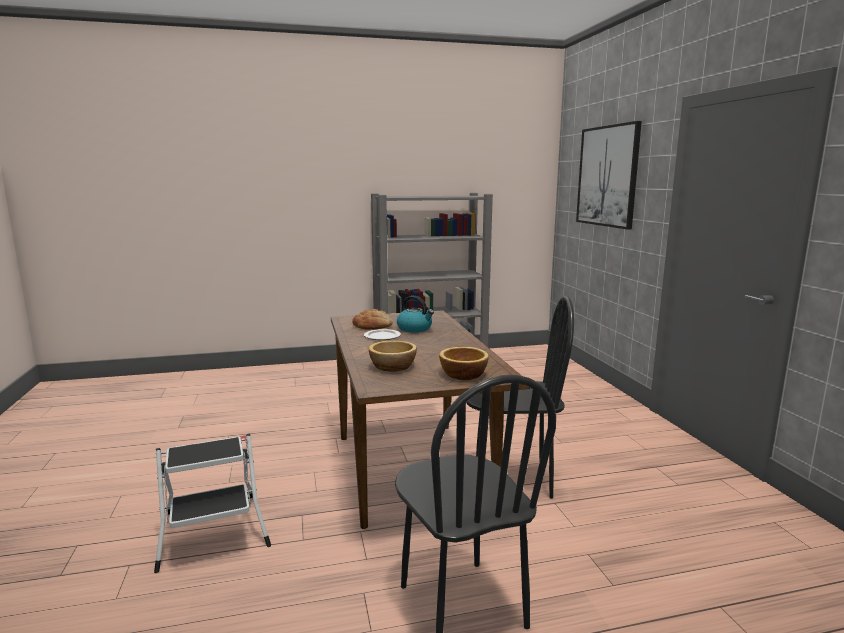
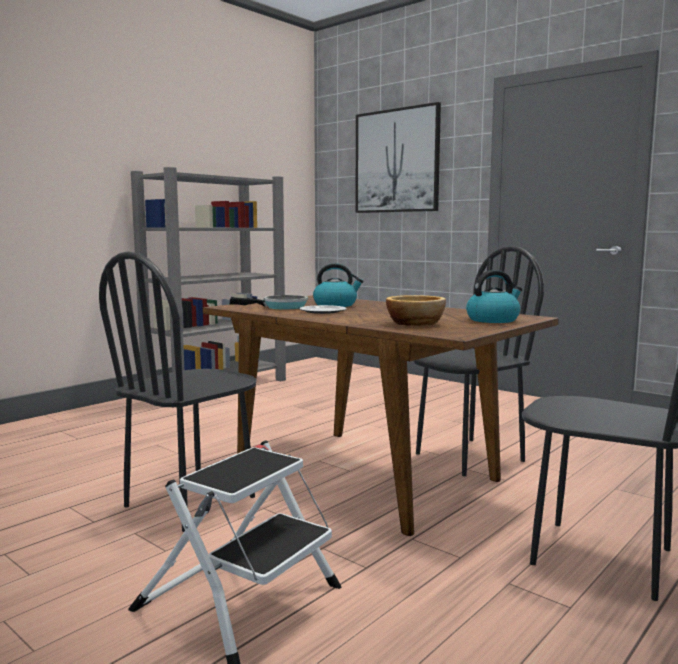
camera: 35 degrees left, 5 degrees down
(285, 453) = (191, 502): none -> black chair
(373, 325) = (281, 307): bread -> frying pan
(462, 374) = (493, 320): bowl -> kettle

